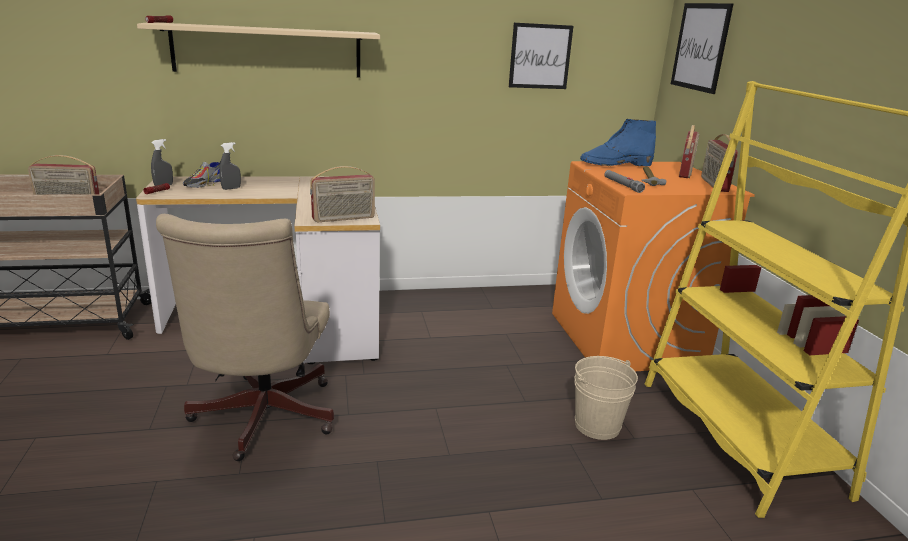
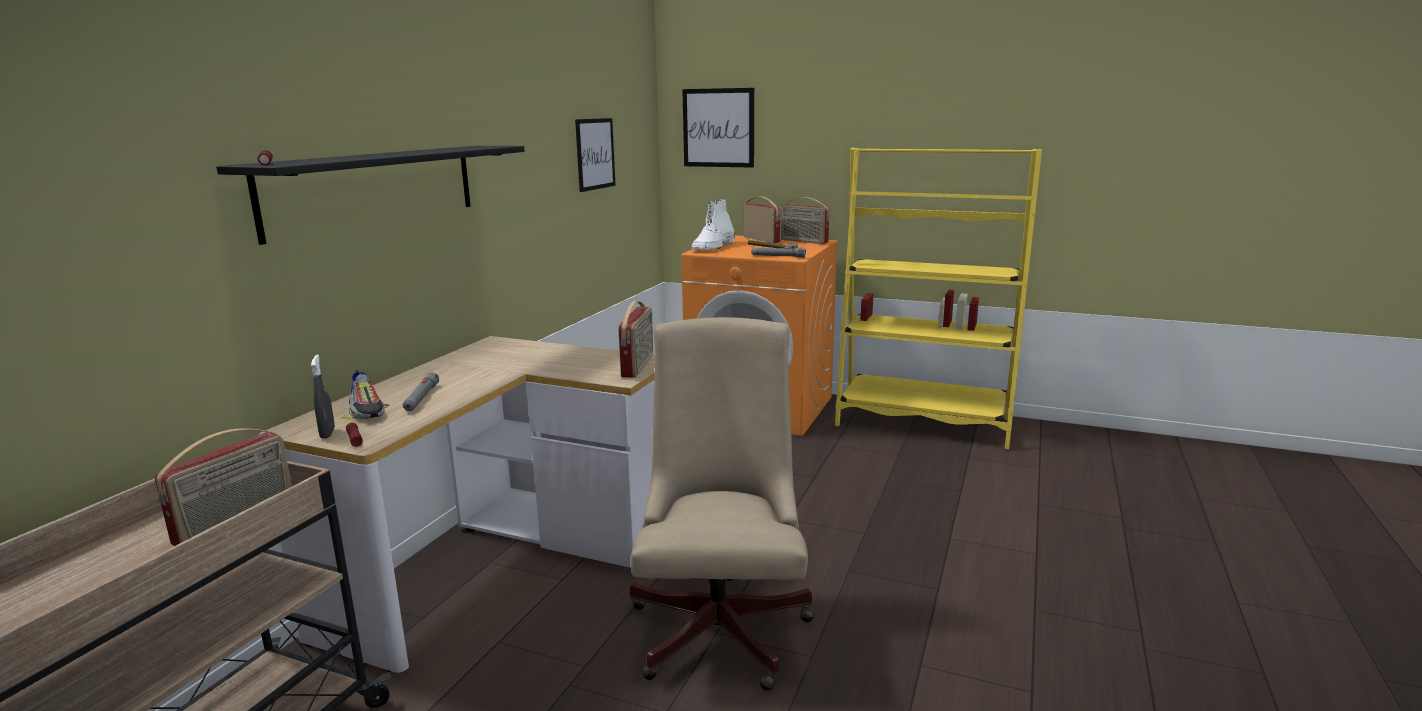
camera: 55 degrees left, 5 degrees down
(231, 188) = (421, 398): grey spray bottle -> grey flashlight
(261, 420) = (722, 623): beige office chair -> beige office chair turned 120 degrees counterclockwise
(267, 51) = (375, 188): beige shelf -> black shelf
(597, 425) = (872, 461): beige bucket -> none
(615, 165) = (713, 247): blue boot -> white boot

